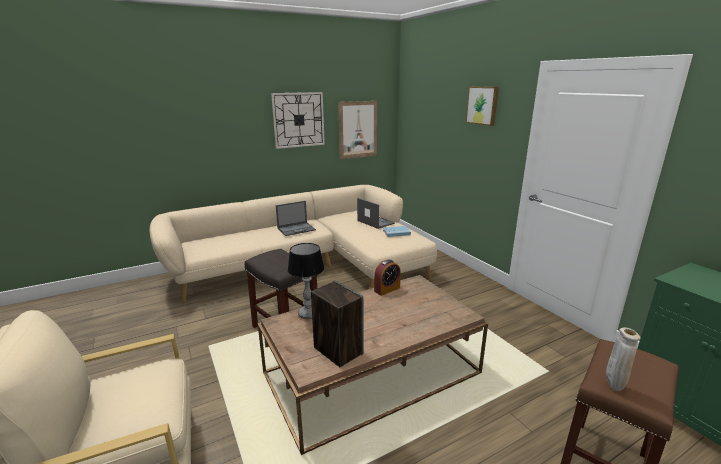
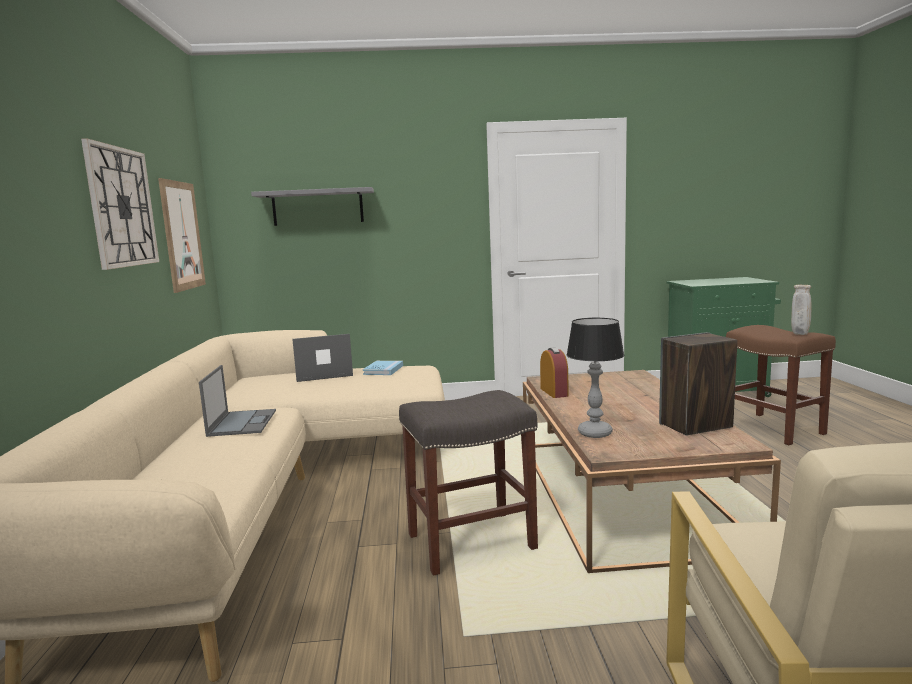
camera: 65 degrees left, 10 degrees down
(436, 119) = (318, 207): none -> grey shelf
(483, 105) = (409, 178): picture -> none

